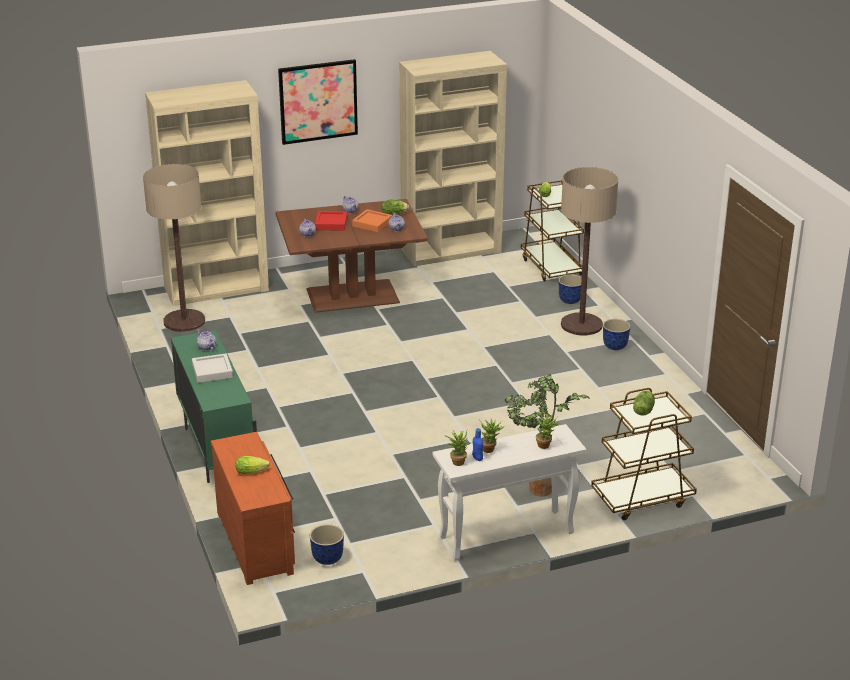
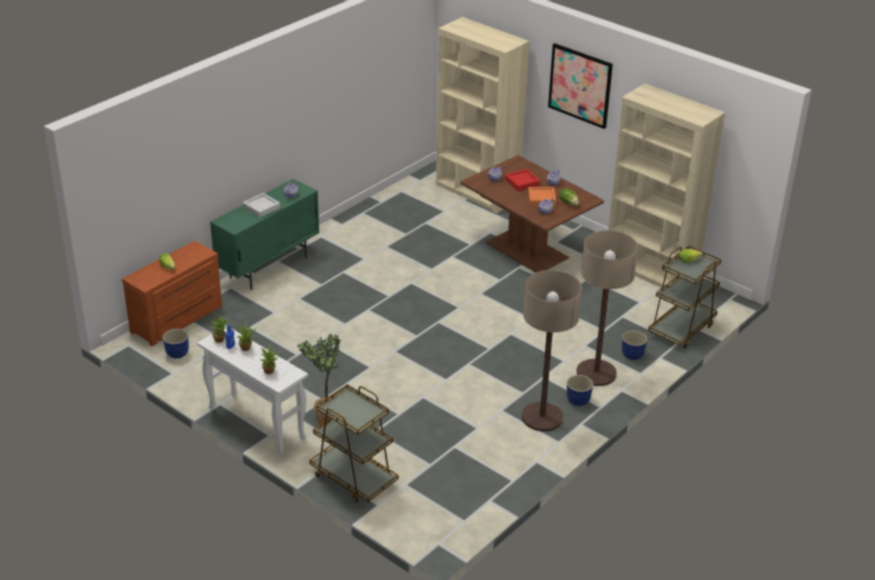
camera: 60 degrees right, 5 degrees up
(184, 321) = (419, 196): floor lamp -> floor lamp (542, 417)
(643, 410) = (354, 405): lettuce -> none

